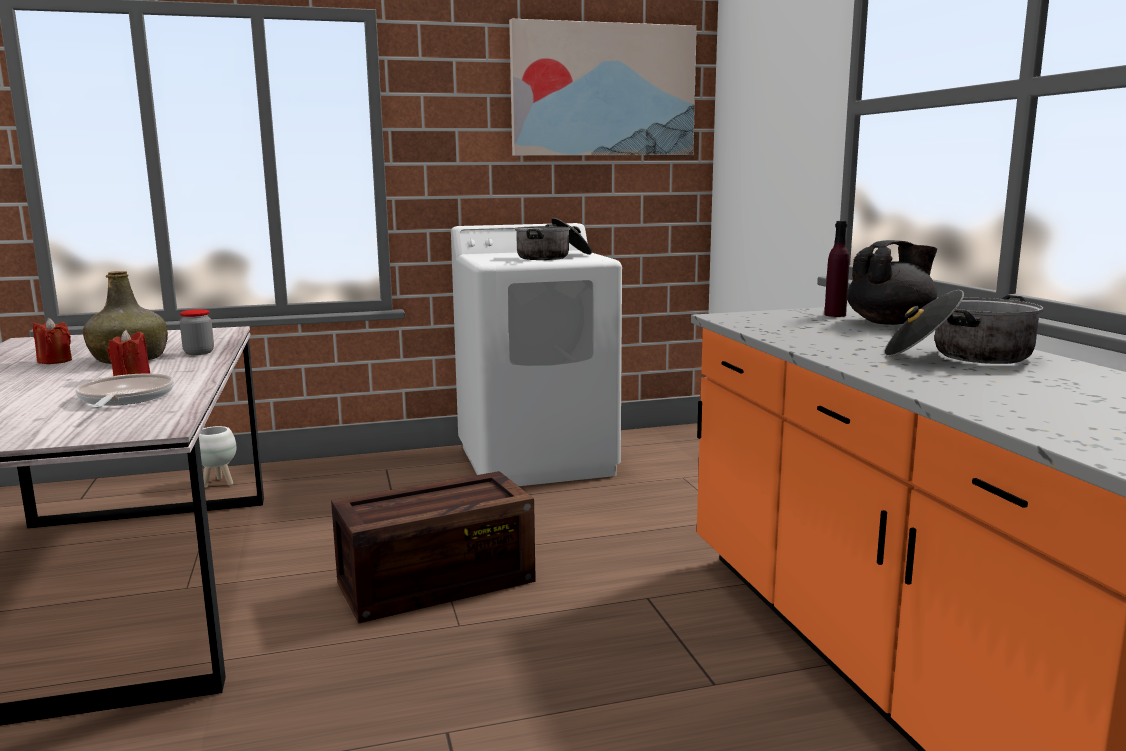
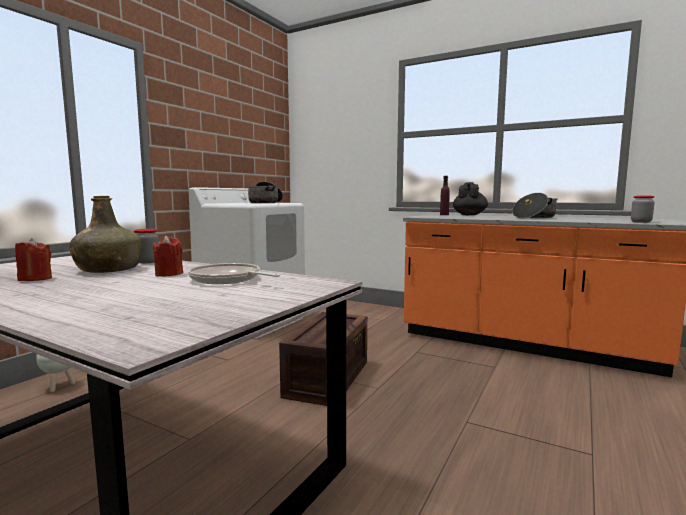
camera: 45 degrees left, 5 degrees down
(603, 90) = (250, 118): picture -> none
(1067, 429) = (641, 222): none -> jar

